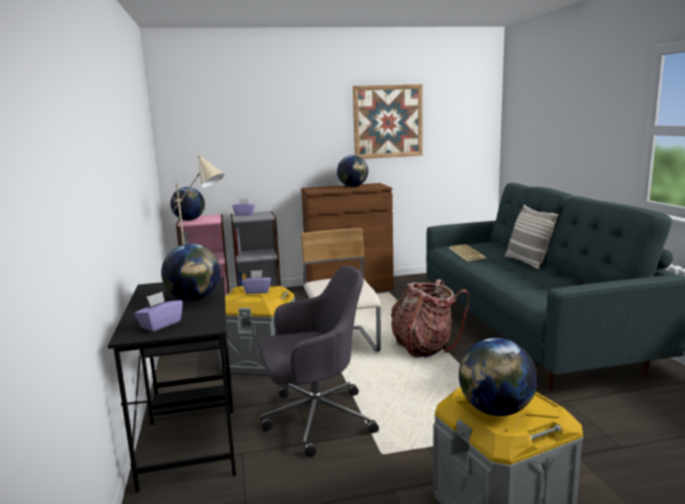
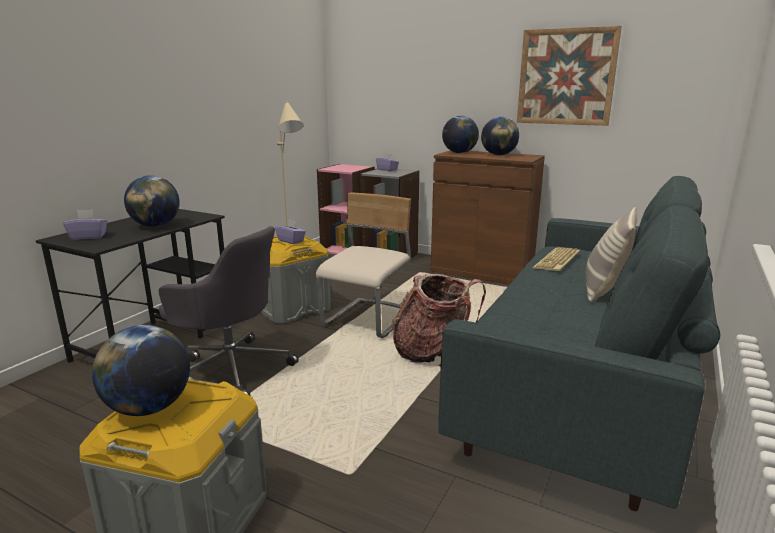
camera: 40 degrees right, 5 degrees up
(189, 220) = (336, 167): globe -> globe (459, 153)

